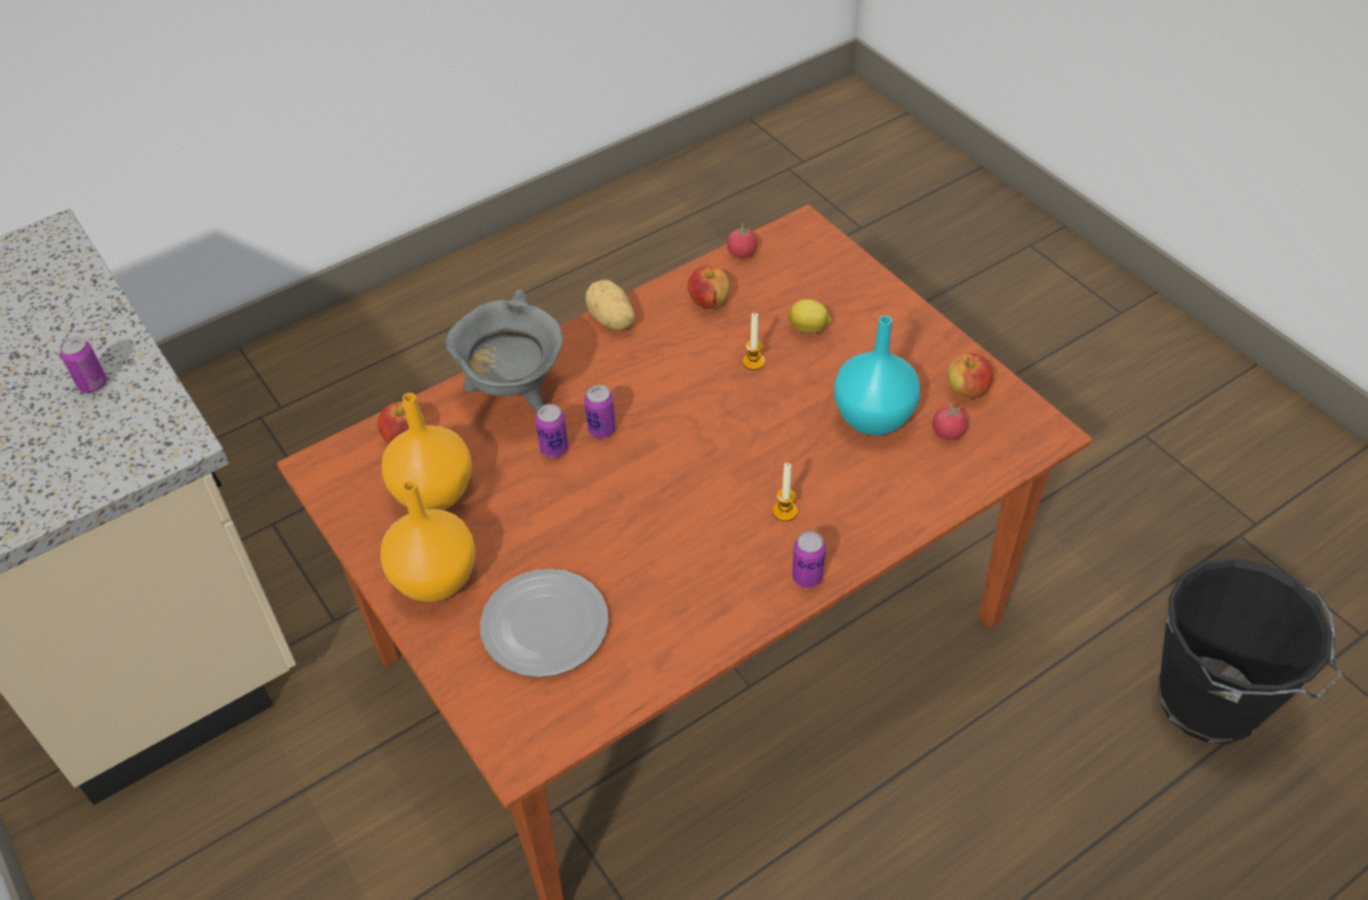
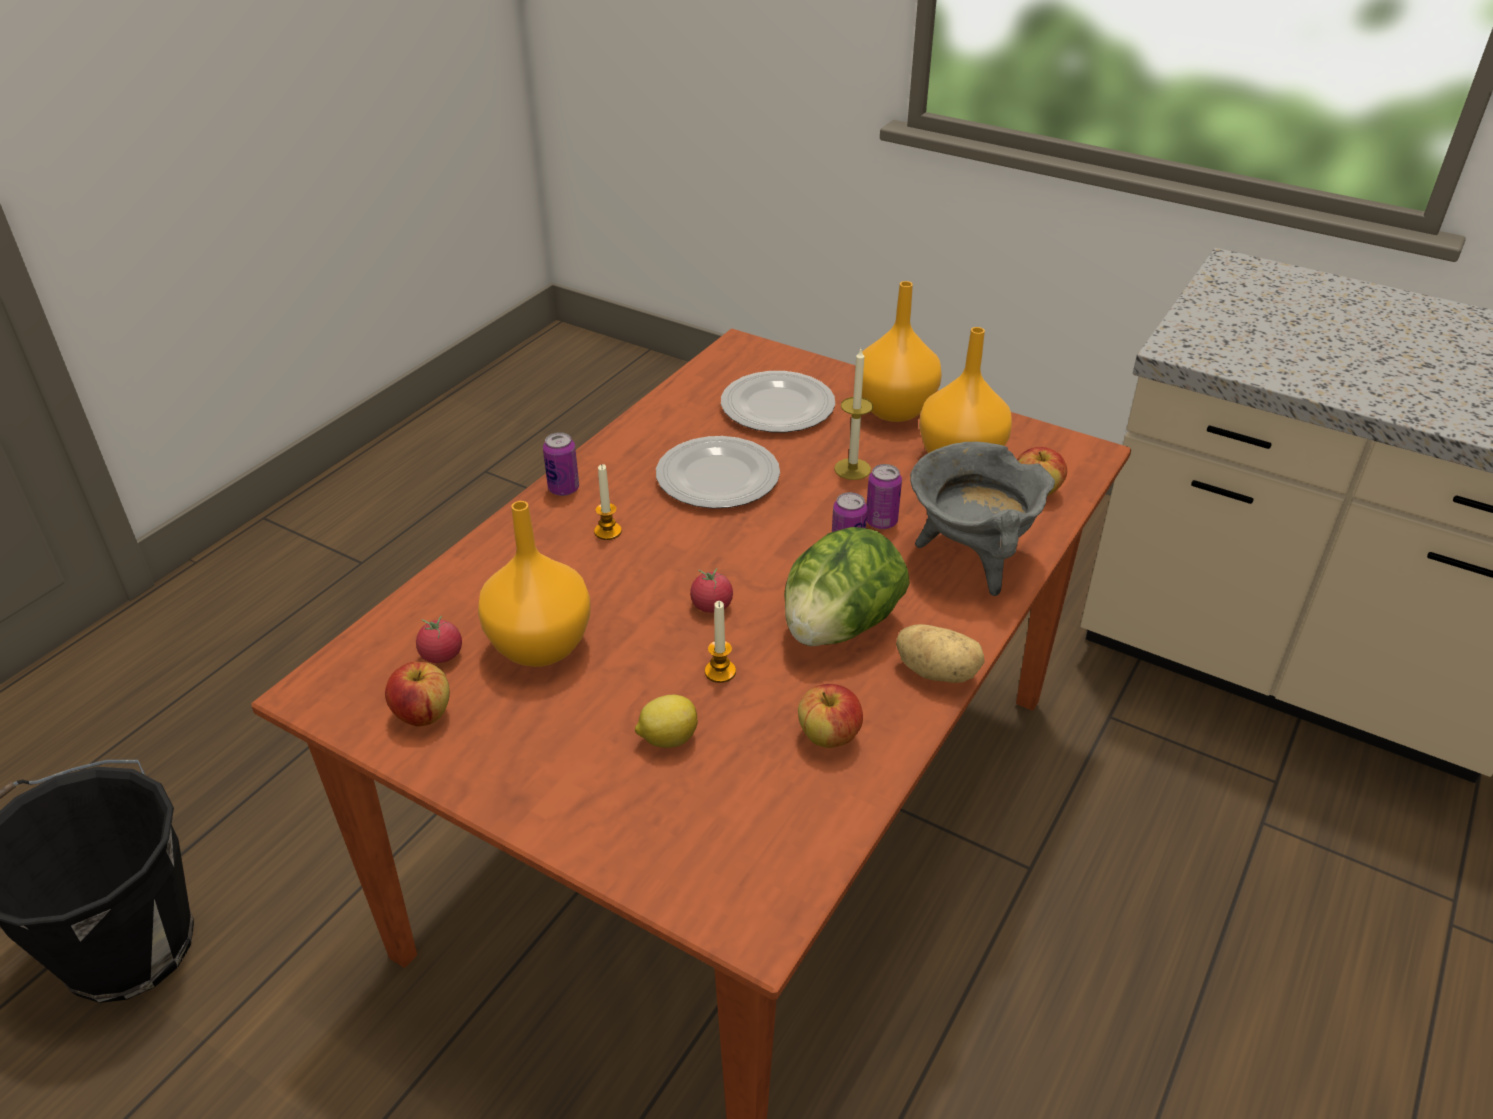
camera: 155 degrees right, 10 degrees down
(93, 384) = (1320, 363): can -> none
(534, 514) = (852, 469): none -> candle
(652, 369) = (839, 627): none -> lettuce
(659, 546) = (717, 476): none -> plate
(741, 253) = (830, 836): tomato -> tomato (712, 606)
(874, 417) = (540, 648): turquoise vase -> orange vase

